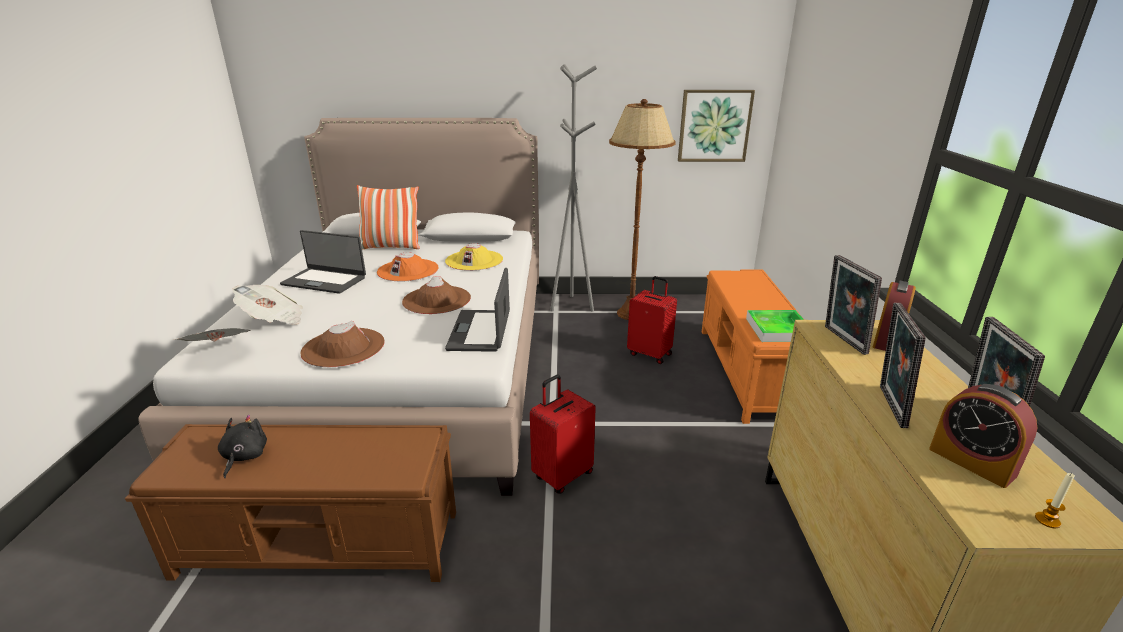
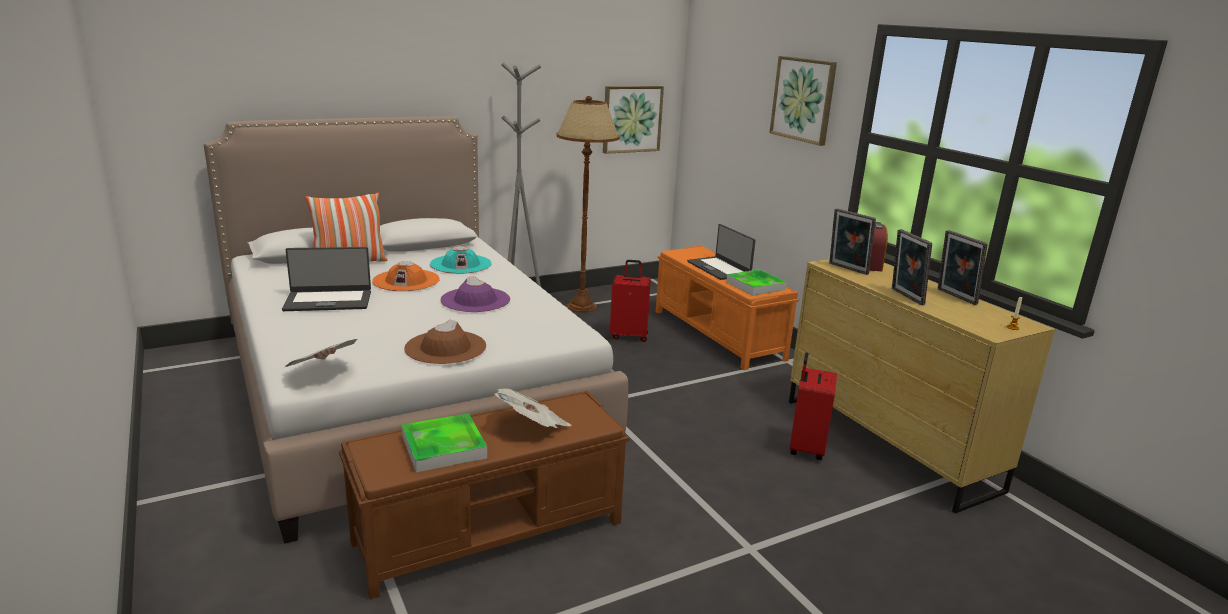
camera: 30 degrees left, 5 degrees down
(244, 457) = (444, 447): black plush toy -> tray
(273, 319) = (335, 338): newspaper -> newspaper (533, 426)
(436, 300) = (475, 300): brown hat -> purple hat
(474, 260) = (460, 264): yellow hat -> turquoise hat
(481, 331) = (552, 316): laptop -> laptop (719, 268)
(562, 475) = (643, 434): red suitcase -> red suitcase (805, 448)
(879, 102) = (803, 99): none -> picture
(971, 462) = (965, 313): alarm clock -> none

